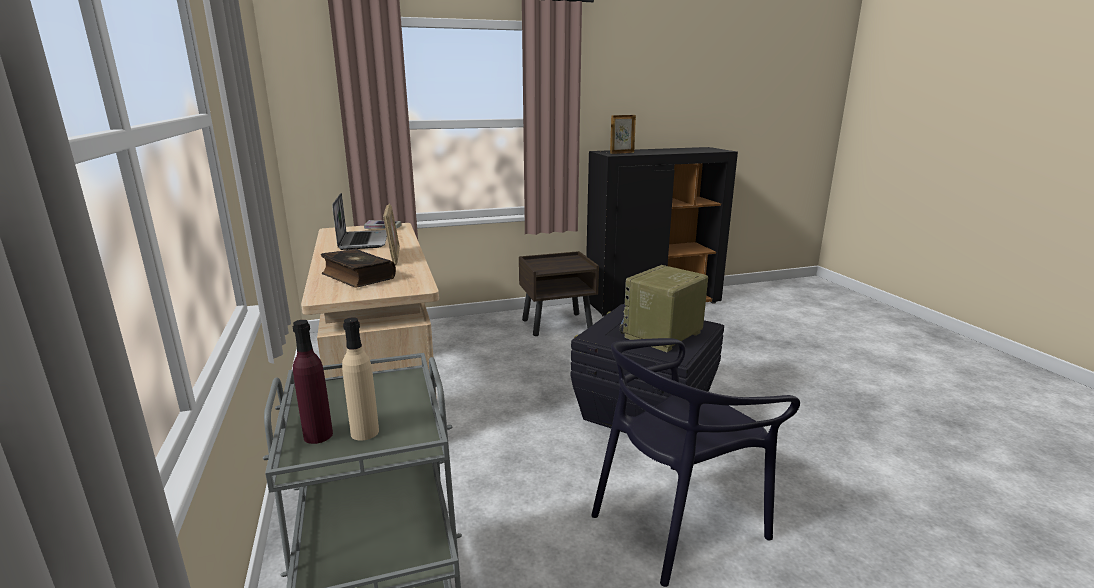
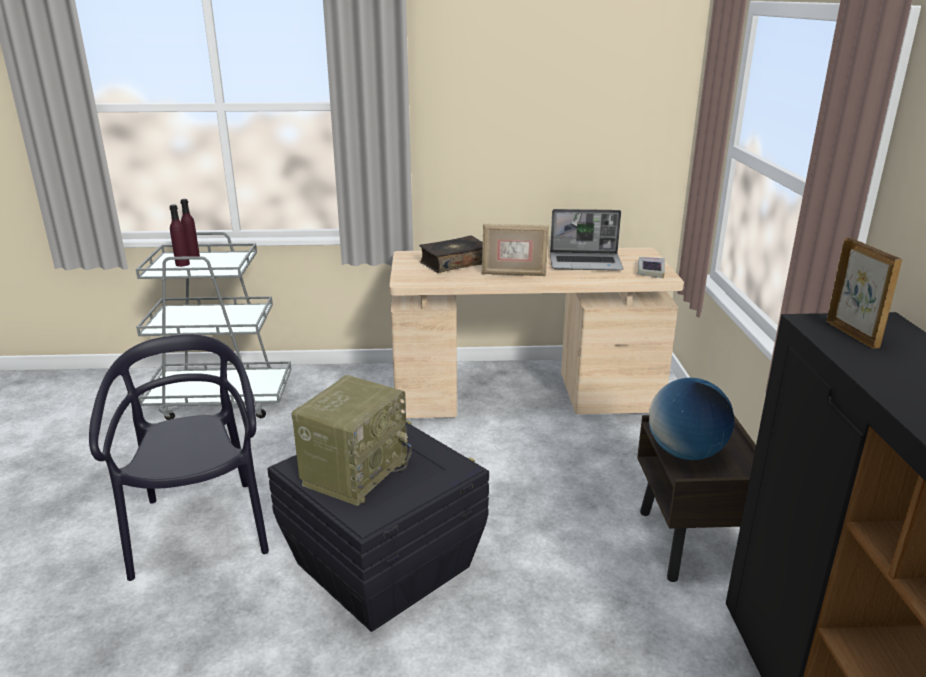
camera: 105 degrees right, 5 degrees up
(365, 432) = (182, 264): beige bottle -> purple bottle
(565, 266) = (685, 453): none -> globe
(662, 336) = (355, 471): radio -> radio turned 60 degrees clockwise

